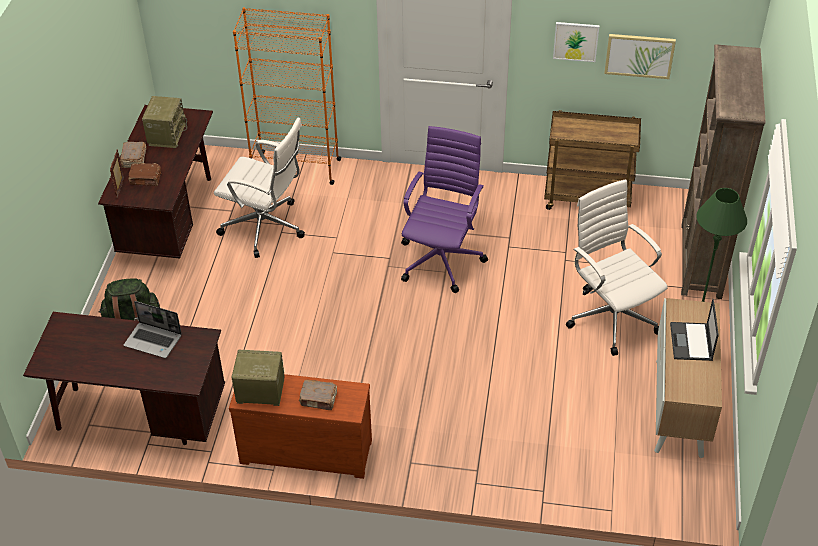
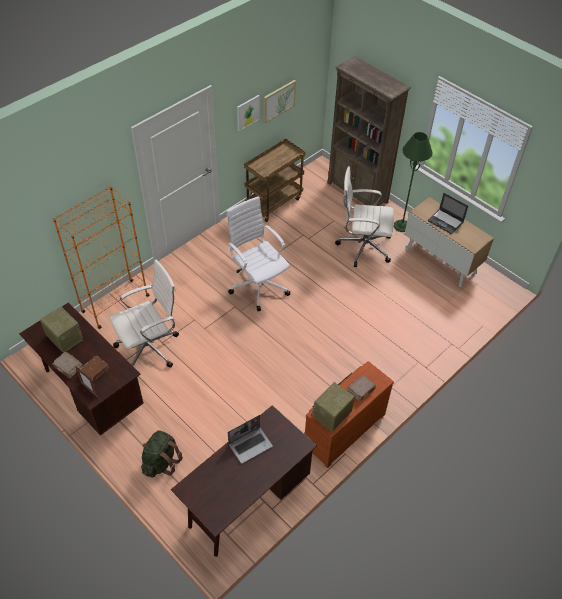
camera: 55 degrees left, 5 degrees up
(442, 259) = (258, 285): purple office chair -> white office chair

